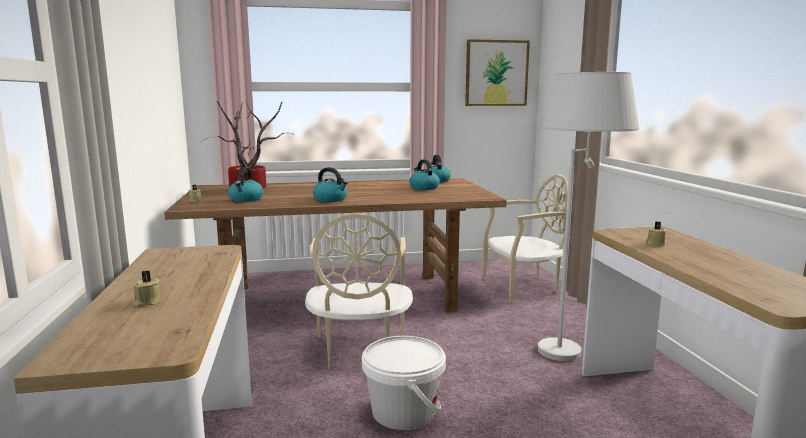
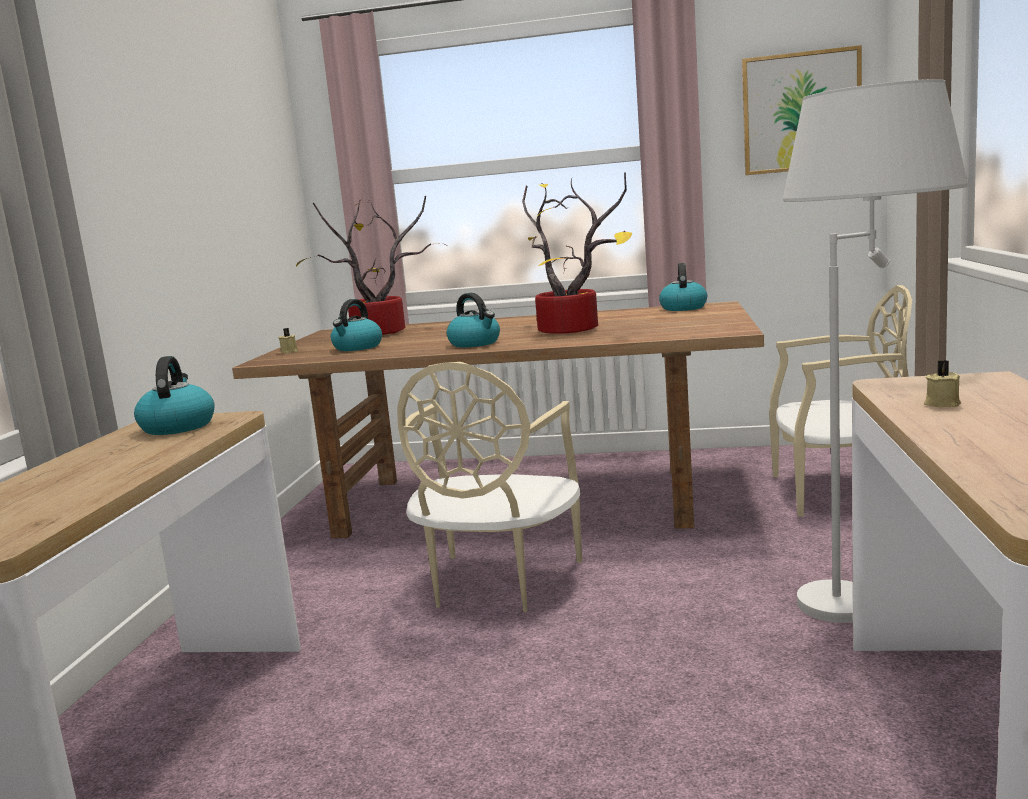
camera: 20 degrees right, 0 degrees up
(147, 302) = (54, 485): beige candle -> none
(386, 193) = (574, 330): none -> potted plant
(403, 412) = (507, 680): white bucket -> none
(423, 188) = (646, 320): kettle -> kettle (178, 426)

